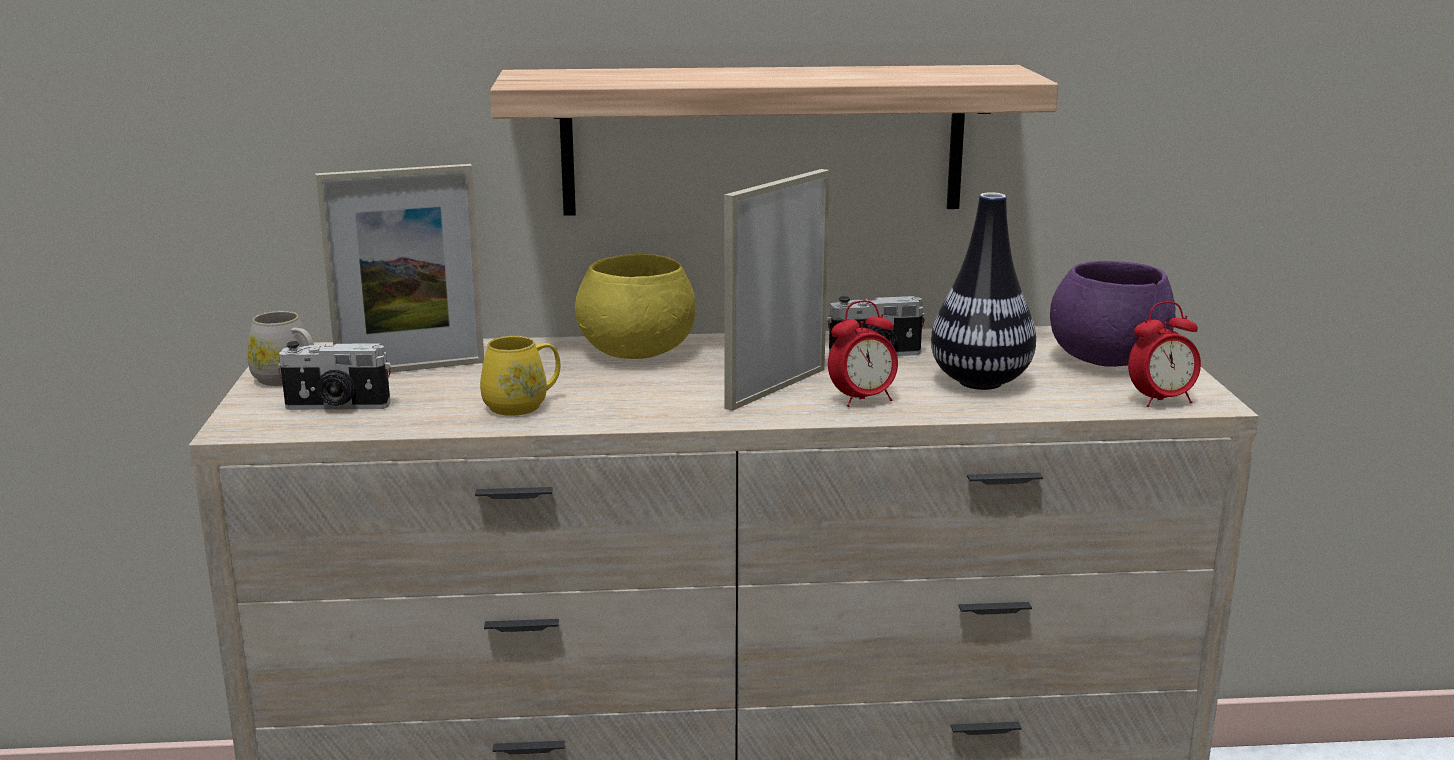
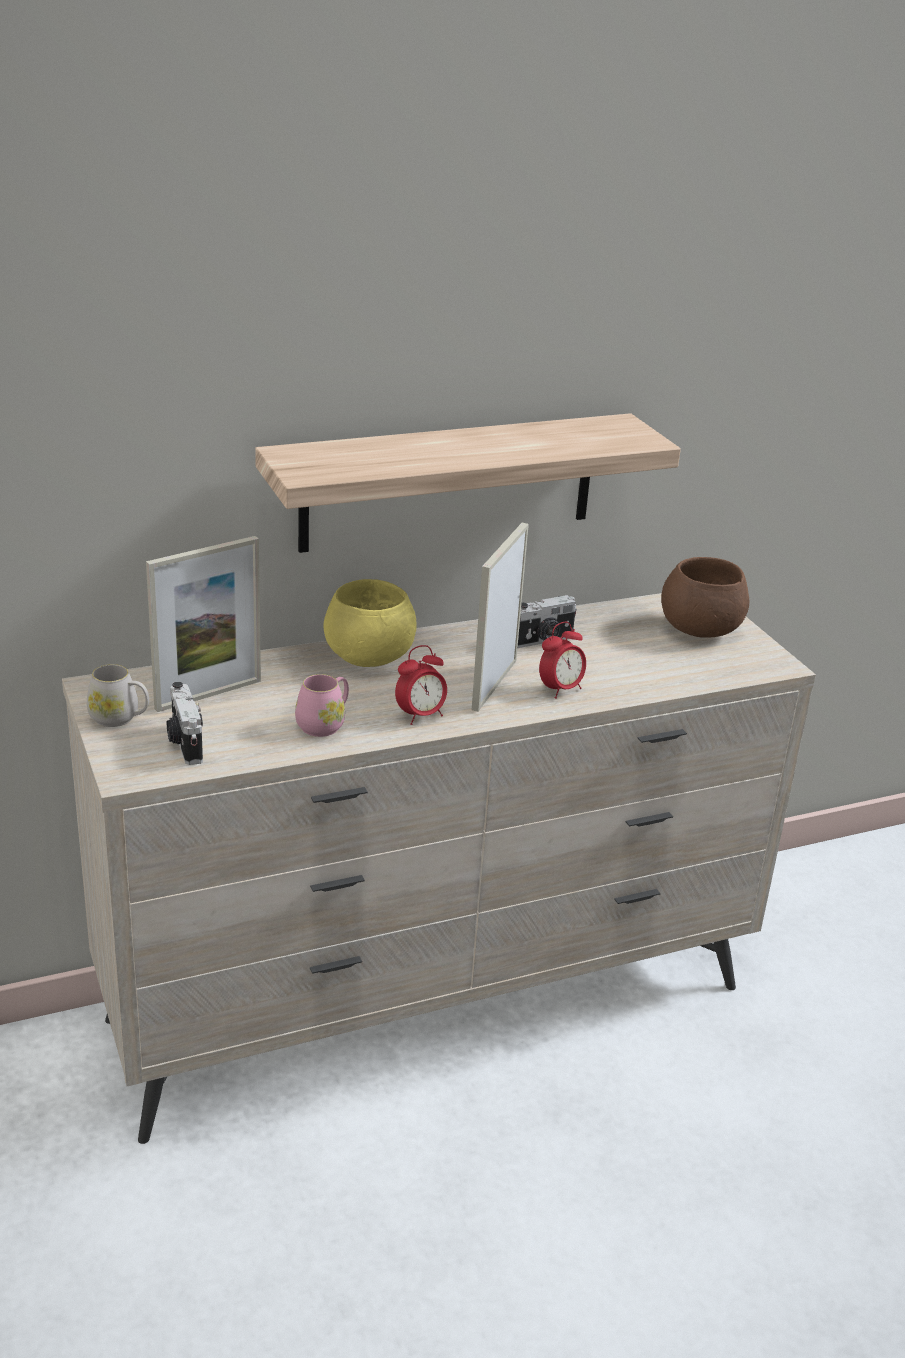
camera: 20 degrees left, 10 degrees up
(337, 406) = (184, 743): camera -> camera turned 90 degrees clockwise
(523, 405) = (324, 724): yellow mug -> pink mug
(980, 382) = (628, 662): vase -> none
(1108, 361) = (701, 630): purple bowl -> brown bowl
(1161, 401) = (752, 667): alarm clock -> alarm clock (420, 715)

